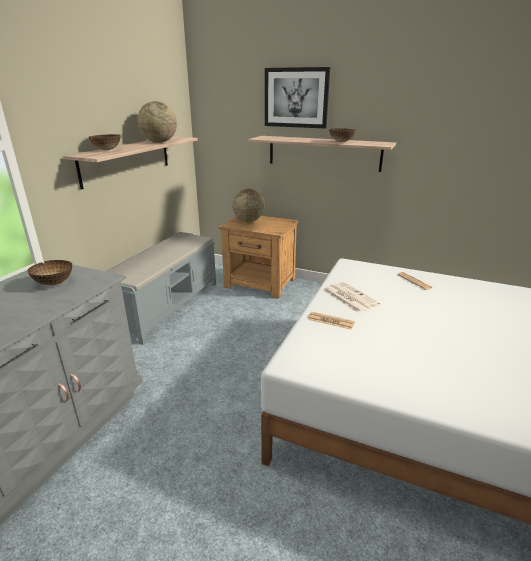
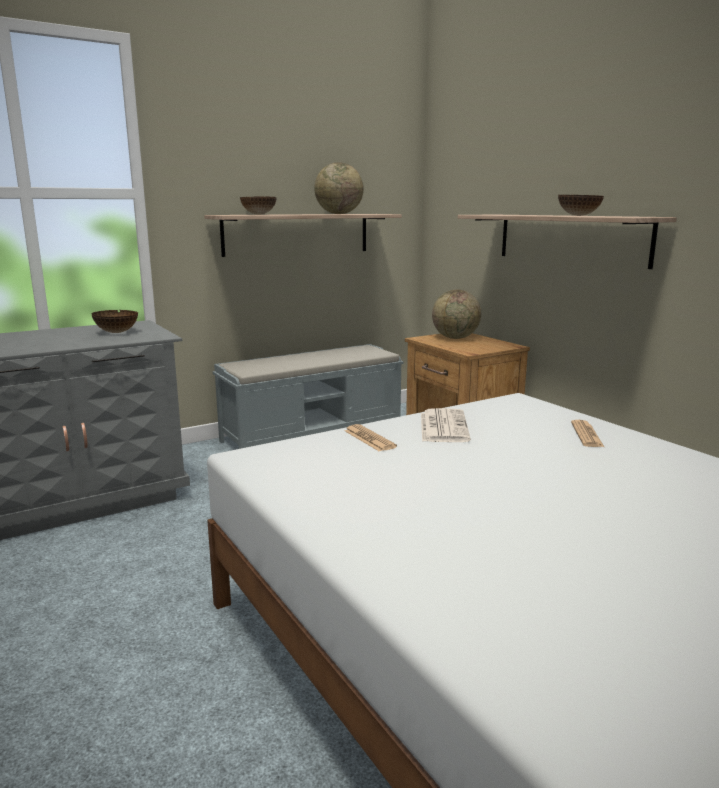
camera: 35 degrees right, 10 degrees down
(296, 98) = (539, 155): picture -> none

